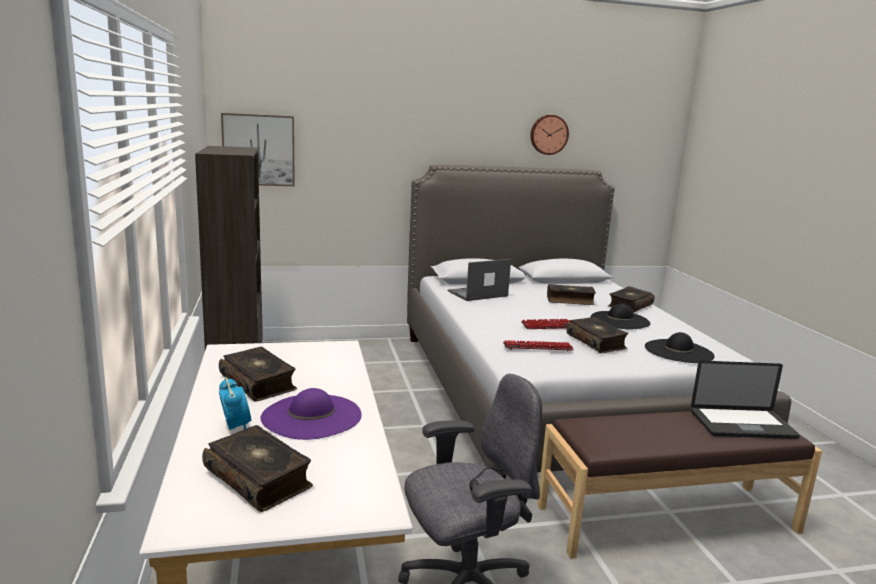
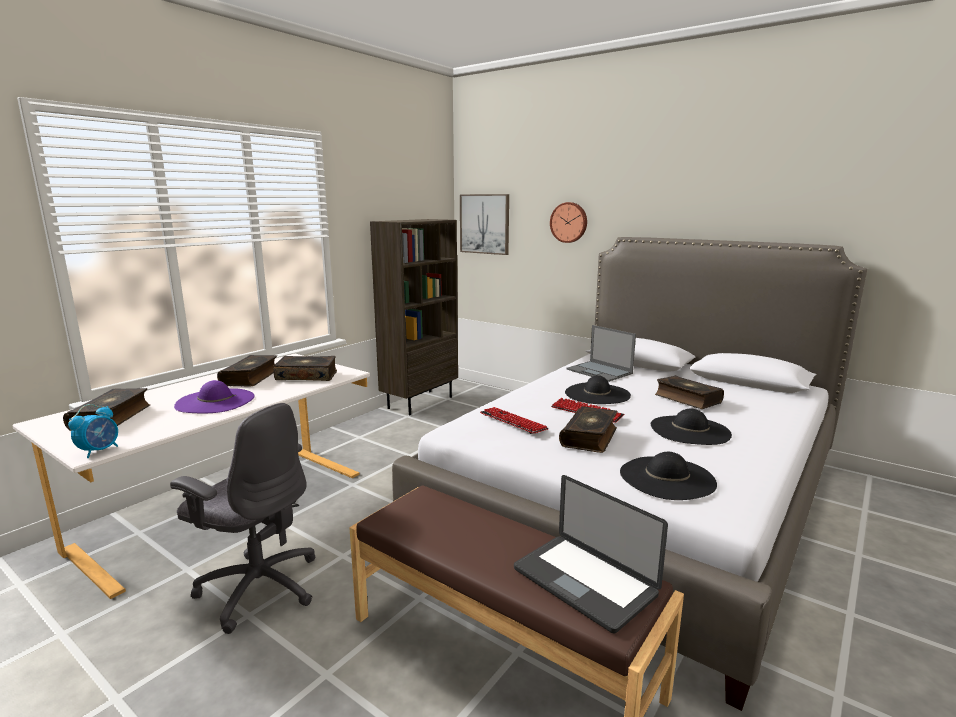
camera: 50 degrees right, 0 degrees up
(235, 427) = (177, 393): alarm clock -> alarm clock (99, 451)
(477, 294) = (600, 371): laptop -> laptop turned 150 degrees counterclockwise
(521, 311) = (597, 394): none -> black hat
(548, 134) = (769, 200): wall clock -> wall clock (569, 222)
(629, 306) = (754, 422): book -> book (307, 376)

